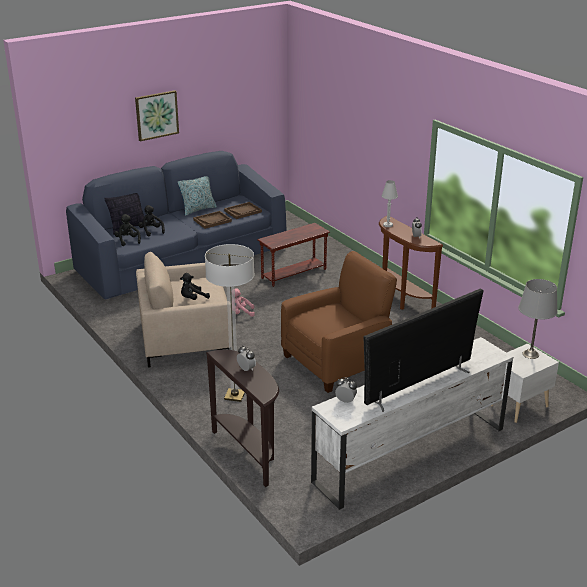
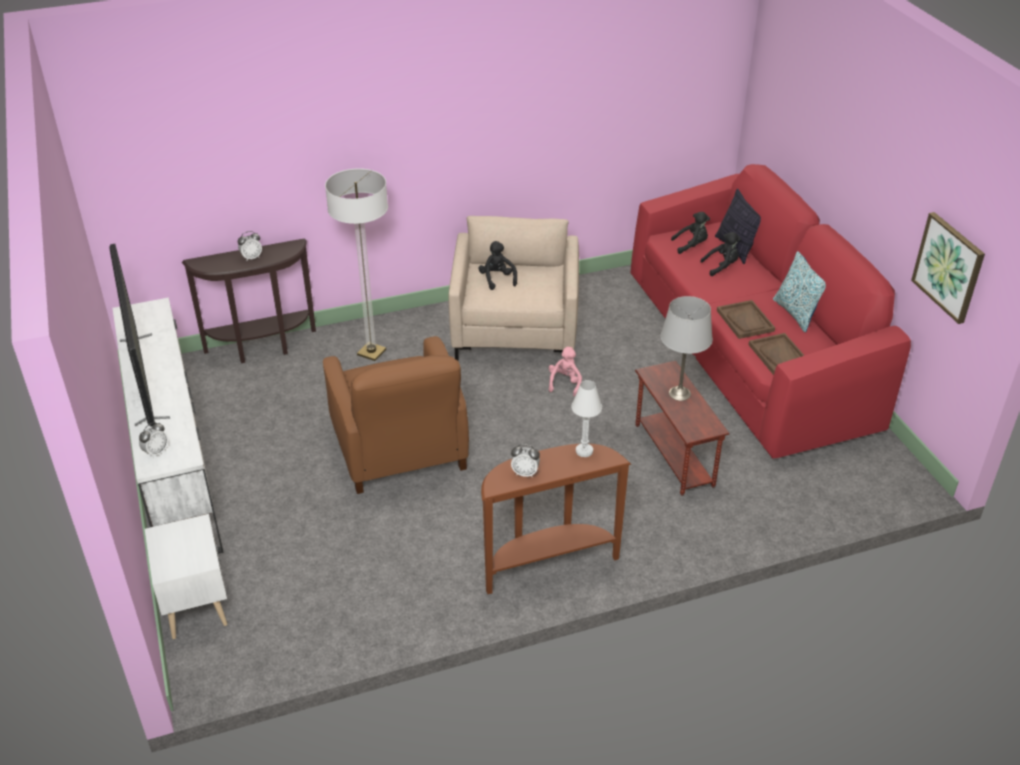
camera: 105 degrees right, 10 degrees up
(156, 115) = (848, 148): picture -> picture (949, 267)
(182, 259) = (748, 349): blue sofa -> red sofa
(345, 401) = (159, 320): alarm clock -> alarm clock (156, 452)
(531, 354) = (189, 559): grey table lamp -> grey table lamp (679, 394)

